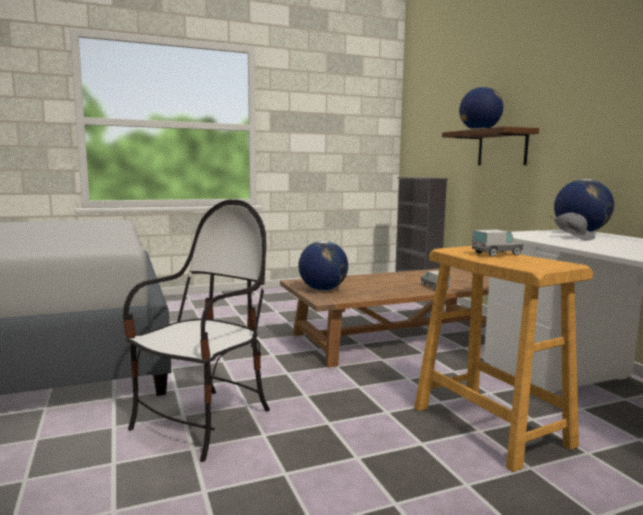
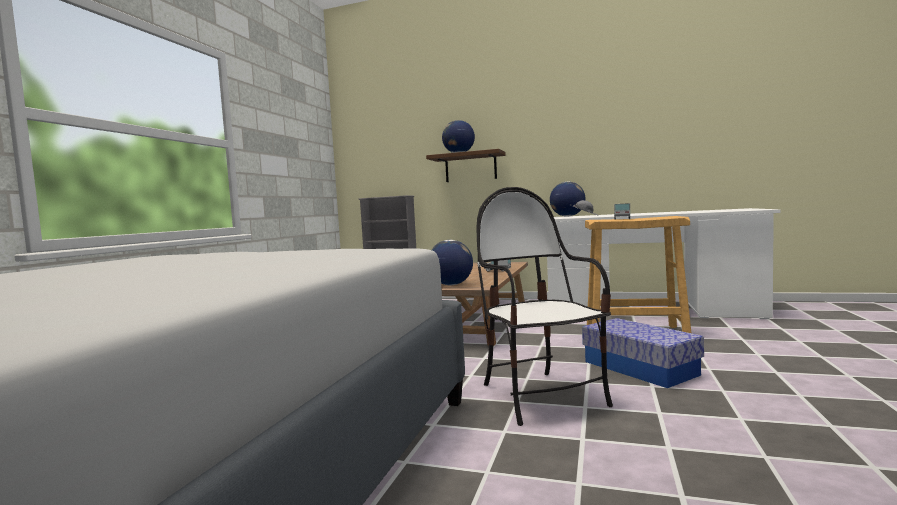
camera: 50 degrees left, 5 degrees down
(342, 455) = (640, 368): none -> storage box

